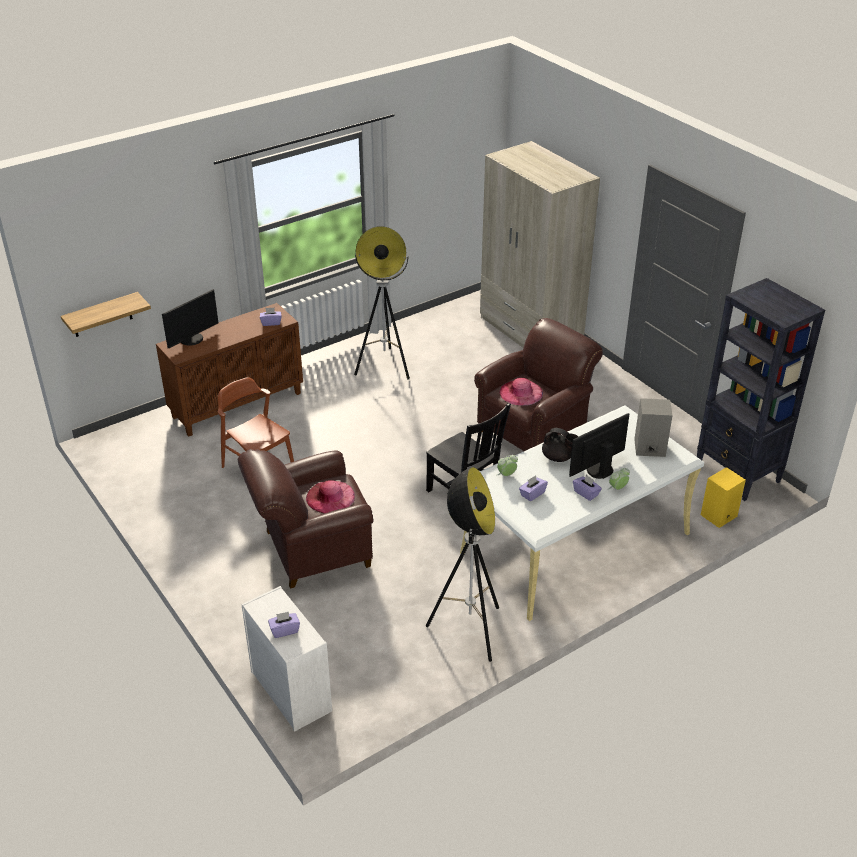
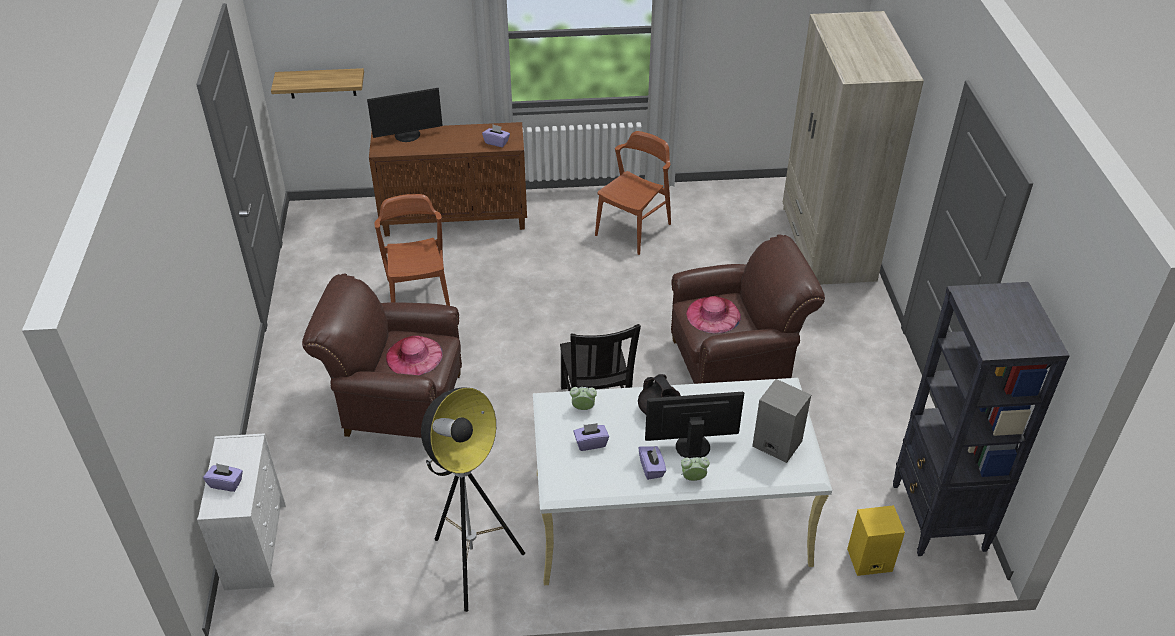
camera: 30 degrees right, 5 degrees up
(385, 366) = (633, 229): floor lamp -> brown chair

